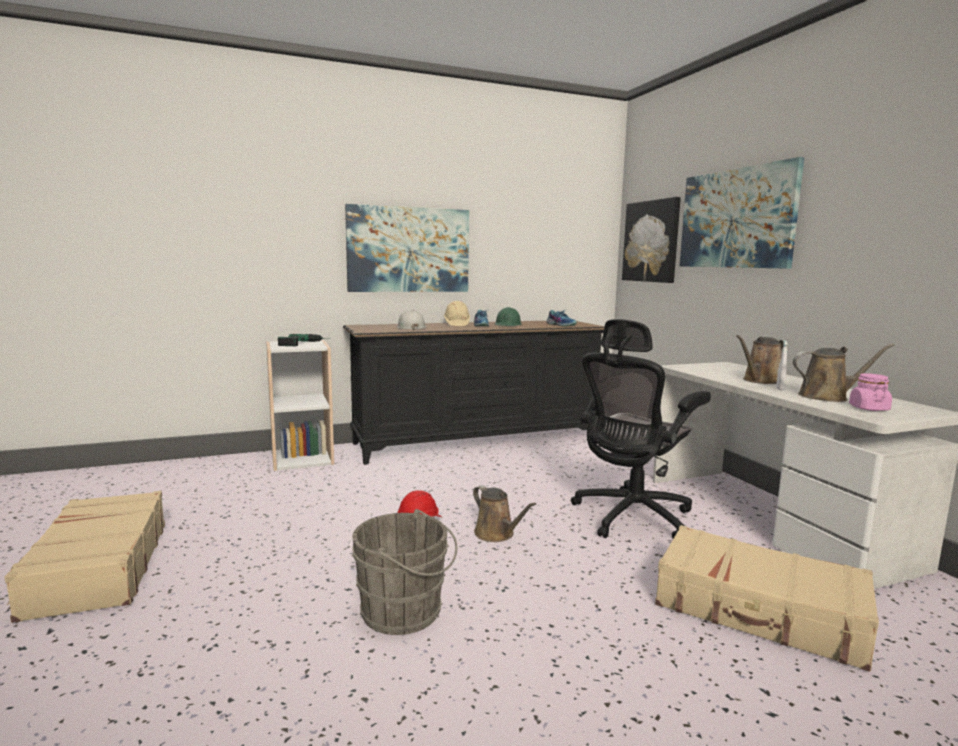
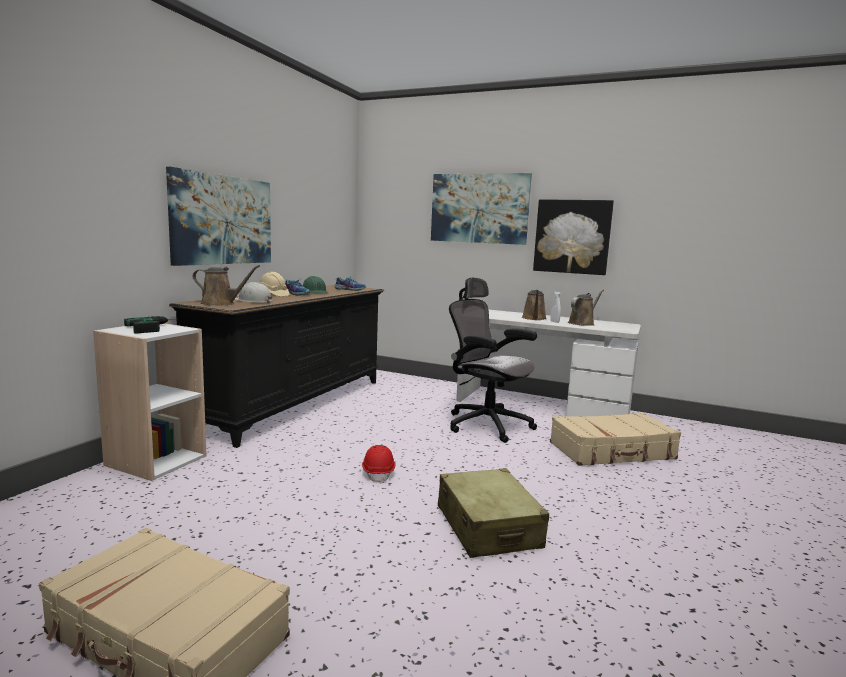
camera: 45 degrees left, 0 degrees up
(406, 612) = (488, 527): grey bucket -> beige suitcase
(497, 534) = (441, 461): brown watering can -> brown watering can (221, 303)
(632, 517) = (487, 425): office chair -> office chair turned 135 degrees clockwise
(651, 241) = (396, 219): picture -> picture (572, 236)
(868, 408) = (611, 327): pink jar -> none

